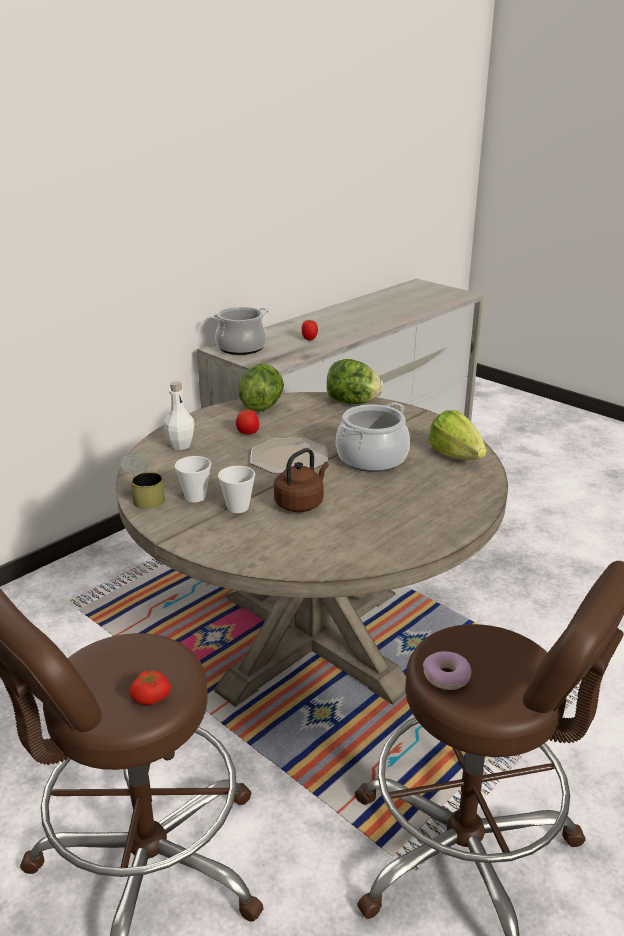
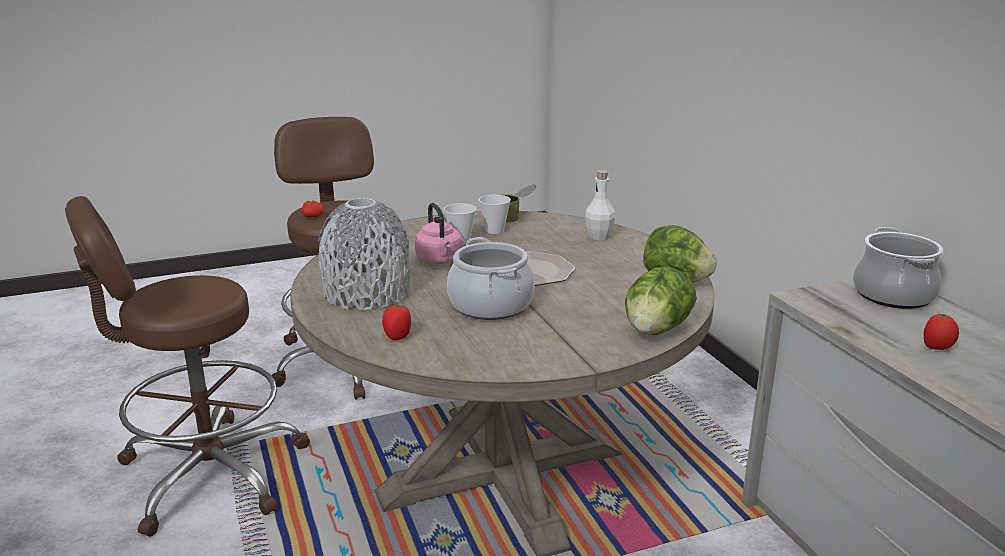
camera: 115 degrees right, 5 degrees down
(247, 433) = (604, 264): tomato -> tomato (398, 337)
(301, 503) = (440, 260): brown kettle -> pink kettle
(405, 516) = (367, 293): none -> grey vase
(446, 677) = (199, 283): donut -> none
(456, 455) = (450, 350): lettuce -> none

